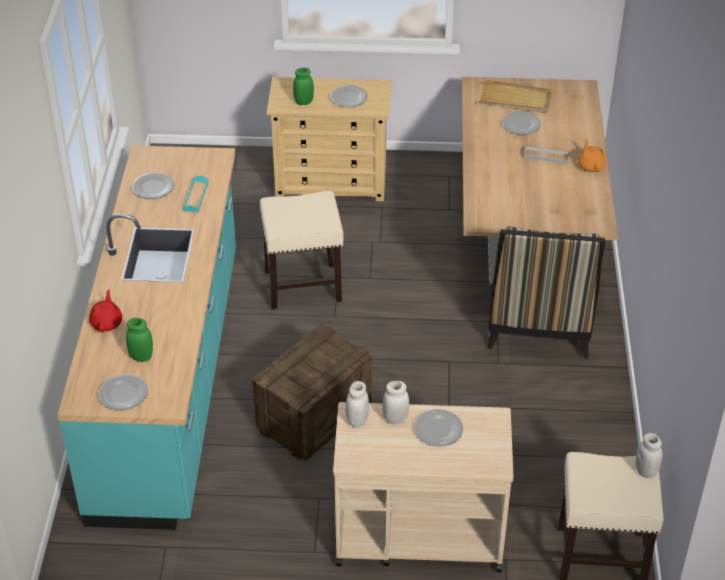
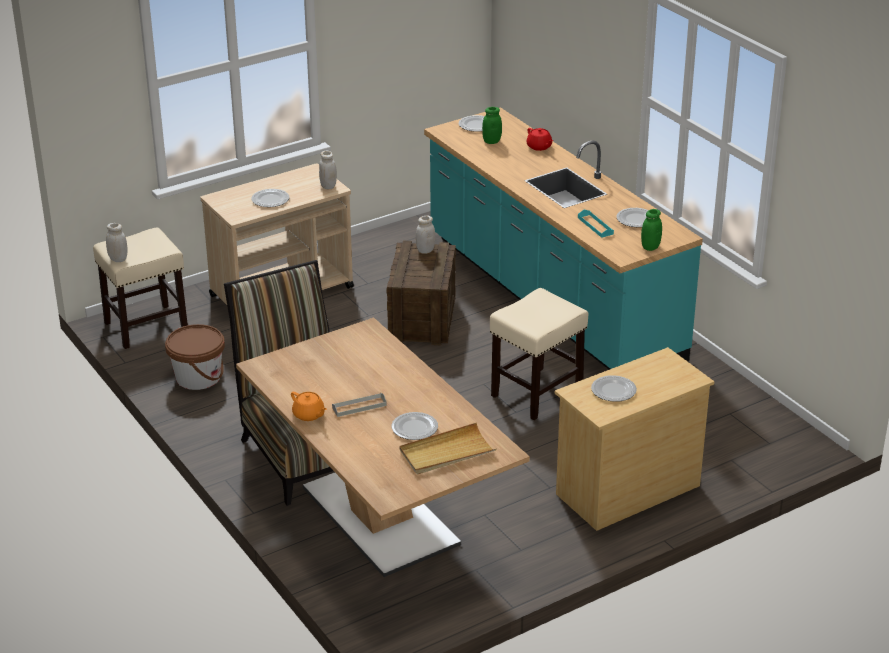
camera: 145 degrees right, 10 degrees down
(303, 102) = (649, 369): green jar -> green jar (650, 247)
(395, 419) = (304, 195): white jar -> white jar (425, 250)
(584, 451) = (198, 377): none -> brown bucket

